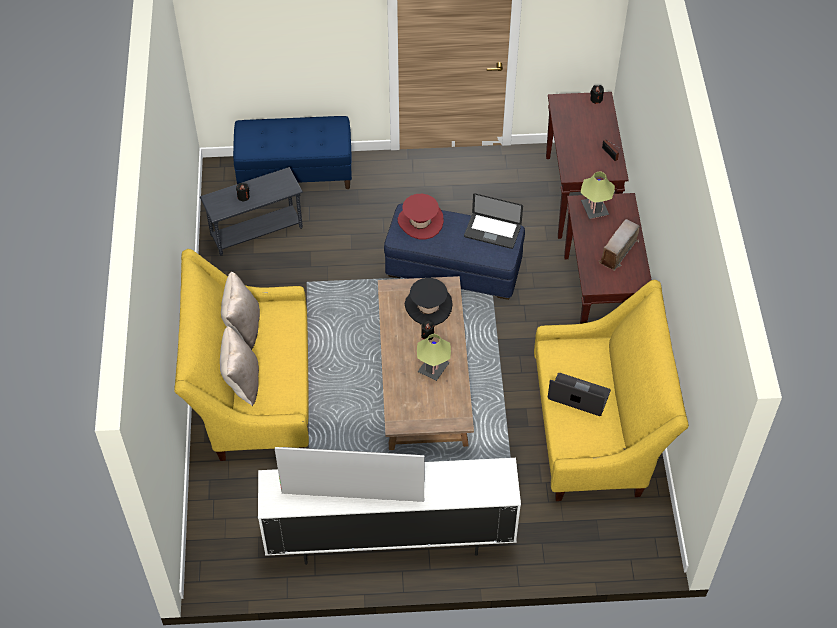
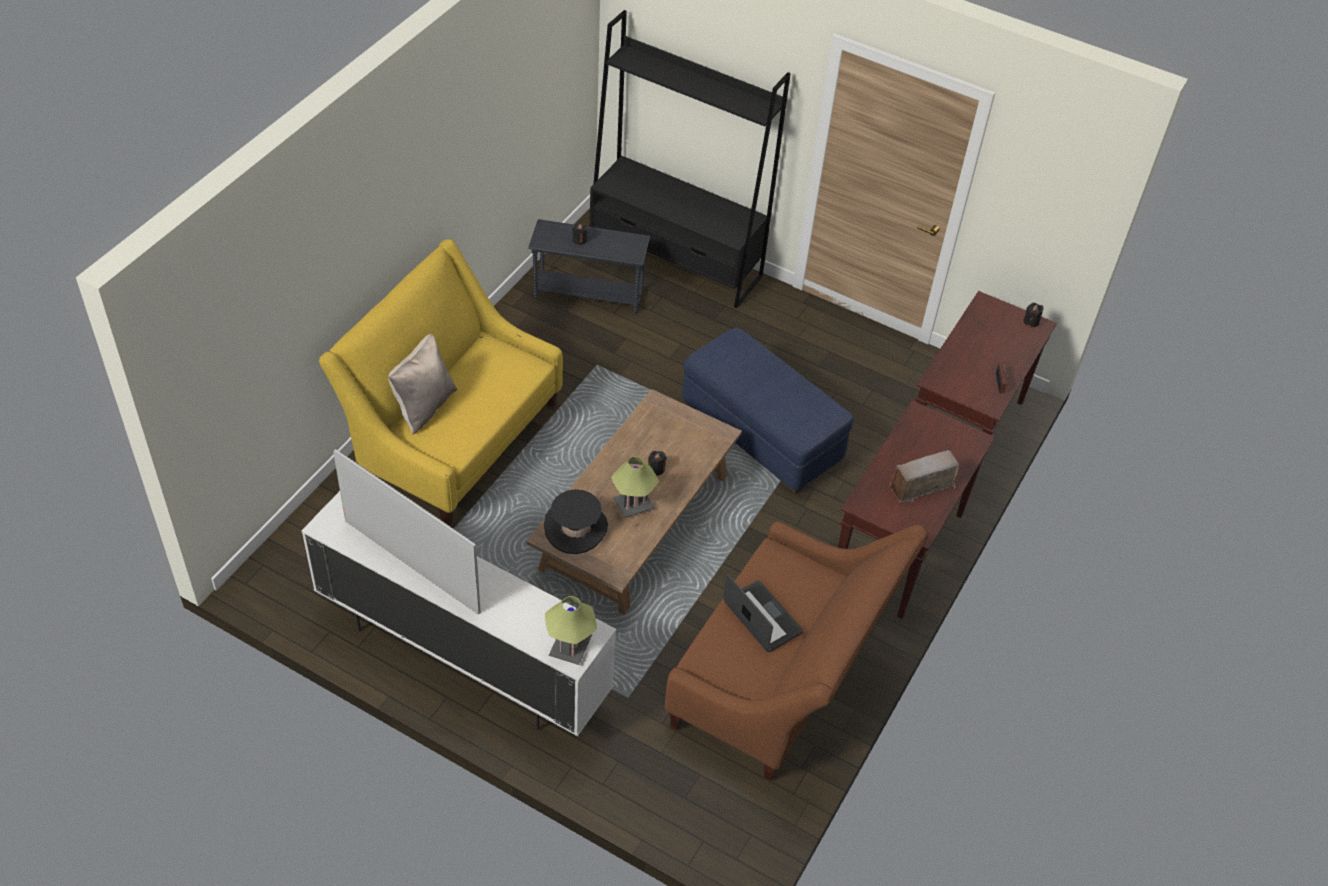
camera: 30 degrees right, 5 degrees down
(243, 327) = (471, 357): beige pillow -> none
(296, 173) = (675, 260): blue bench -> black bookcase
(420, 222) = (741, 354): red hat -> none
(428, 306) = (681, 442): black hat -> black hat (575, 528)
(492, 231) = (811, 403): laptop -> none
(594, 209) = (932, 429): table lamp -> table lamp (570, 647)
(597, 429) = (782, 680): yellow sofa -> brown sofa

